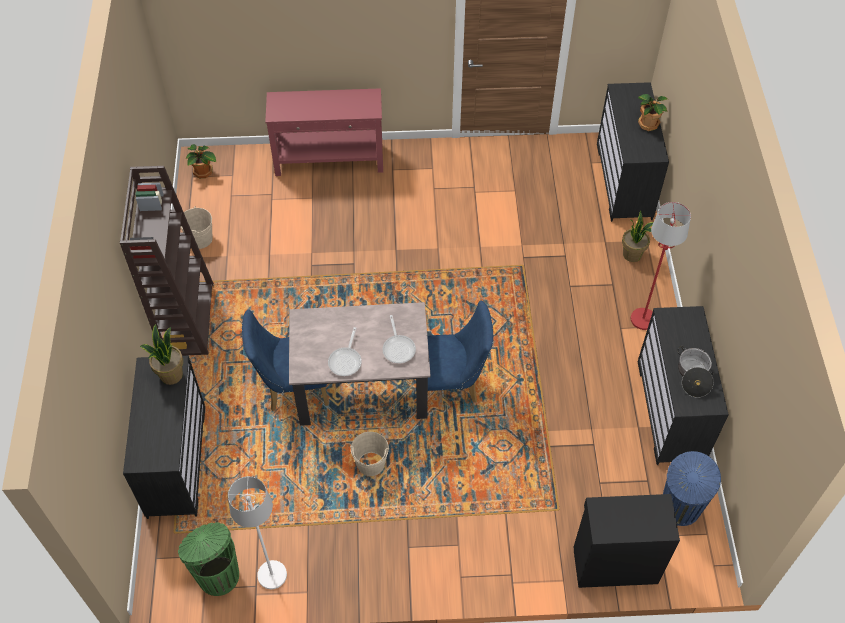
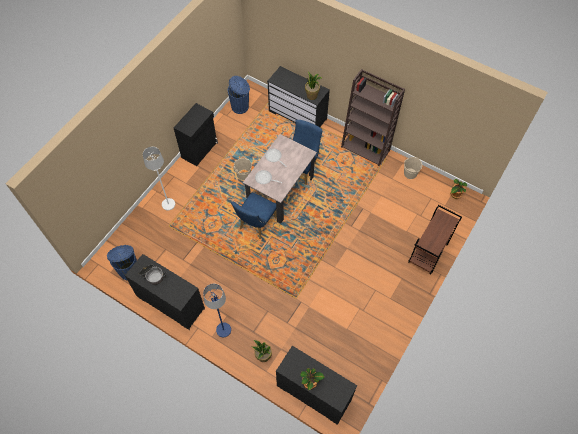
camera: 125 degrees right, 5 degrees up
(218, 574) = (240, 107): green trash can -> blue trash can
(272, 575) = (226, 121): white floor lamp -> white floor lamp (168, 204)
(330, 160) = (428, 253): red console table -> brown cart
(614, 563) = (131, 229): black cabinet -> black cabinet (200, 150)
(643, 319) = (223, 330): red floor lamp -> blue floor lamp

